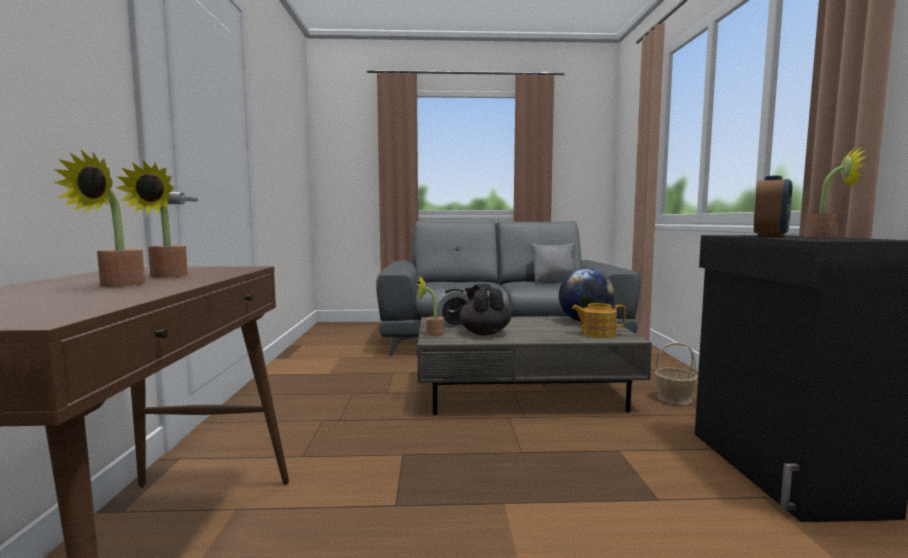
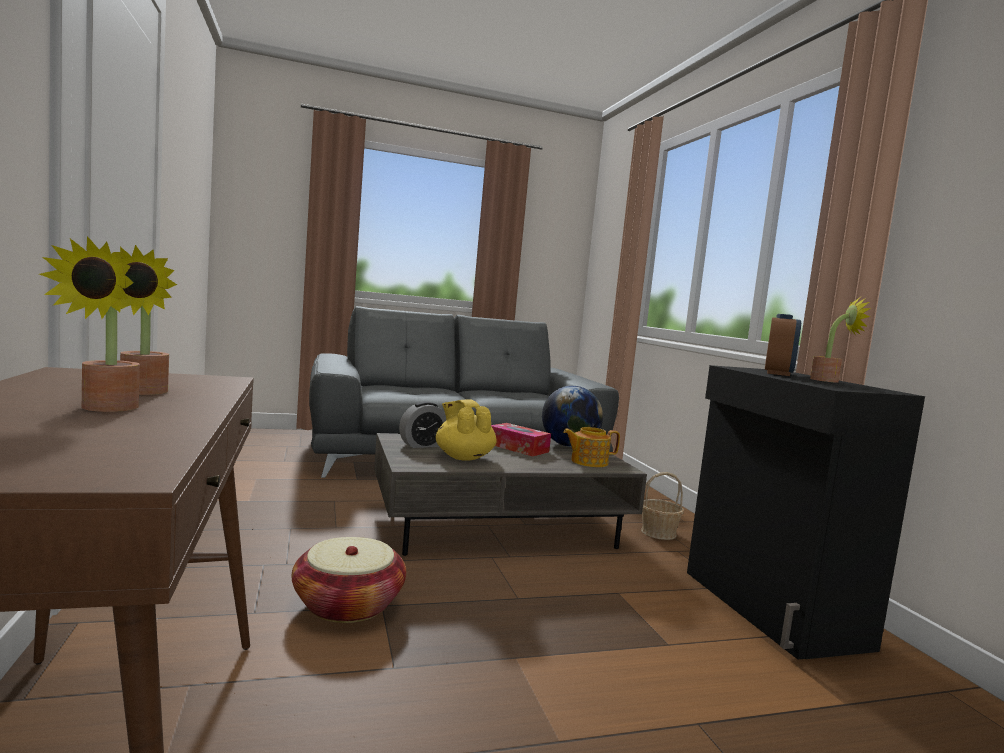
camera: 15 degrees left, 0 degrees up
(375, 452) = (348, 604): none -> basket
(431, 334) = (401, 457): potted plant -> none
(484, 333) = (463, 457): black teapot -> yellow teapot
(536, 324) = (518, 448): none -> tissue box
(555, 281) = (521, 392): grey pillow -> none

